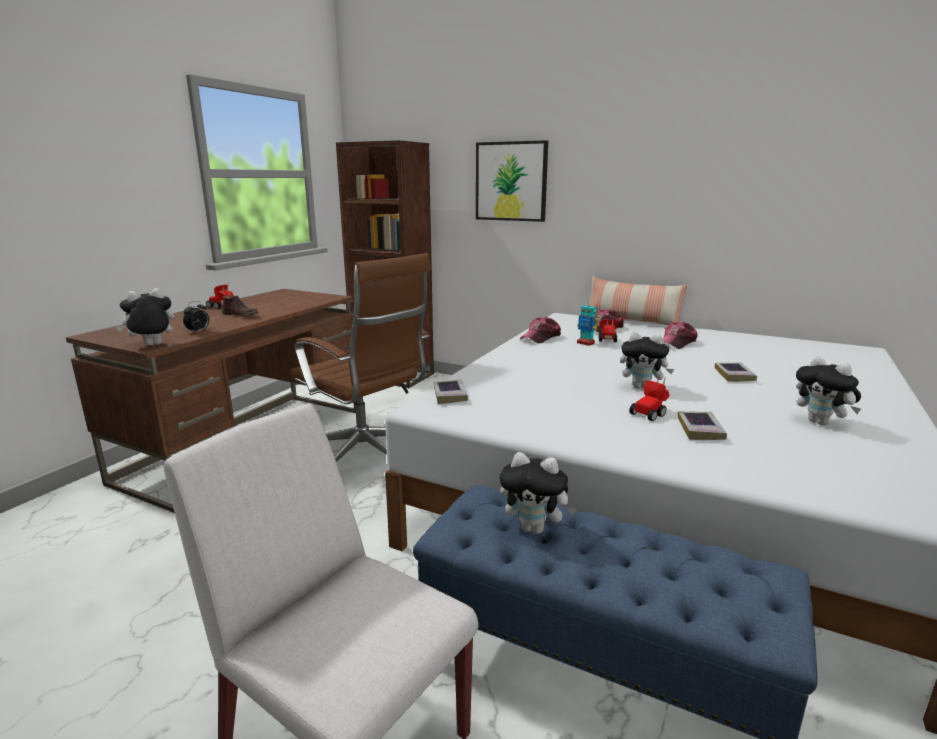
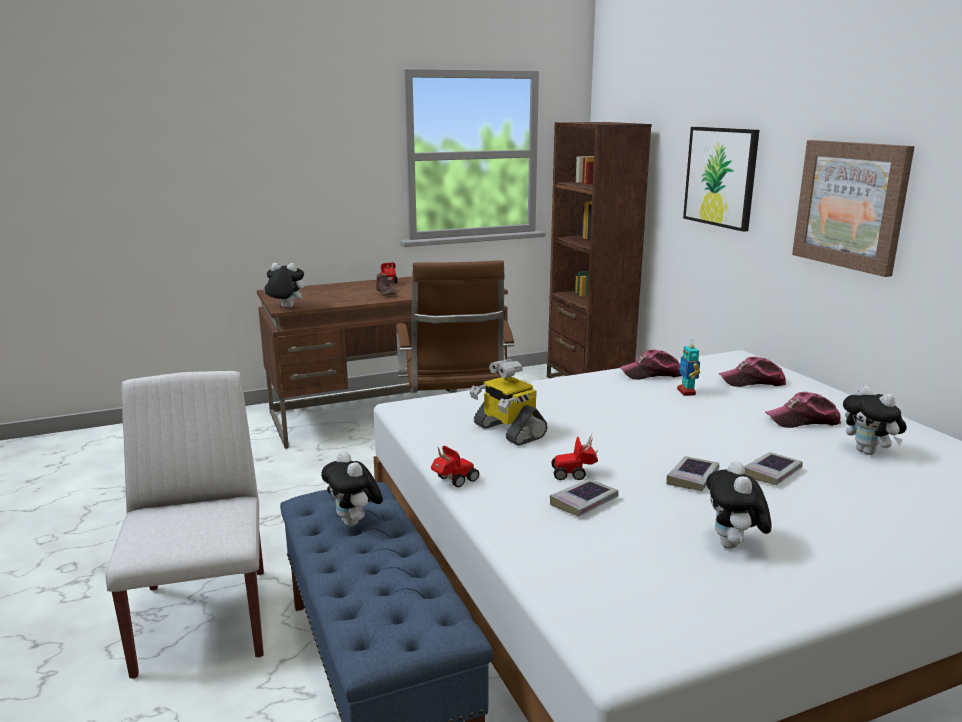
camera: 40 degrees right, 0 degrees up
(198, 331) = (331, 302): alarm clock -> none
(450, 395) = (446, 404): book -> book (692, 478)
(542, 400) = (508, 431): none -> toy robot
(607, 341) = (718, 396): toy car -> toy car (453, 481)
(632, 321) = (815, 381): pillow -> none
(642, 189) = (851, 205): none -> picture
(642, 387) = (630, 450): plush toy -> plush toy (869, 452)

